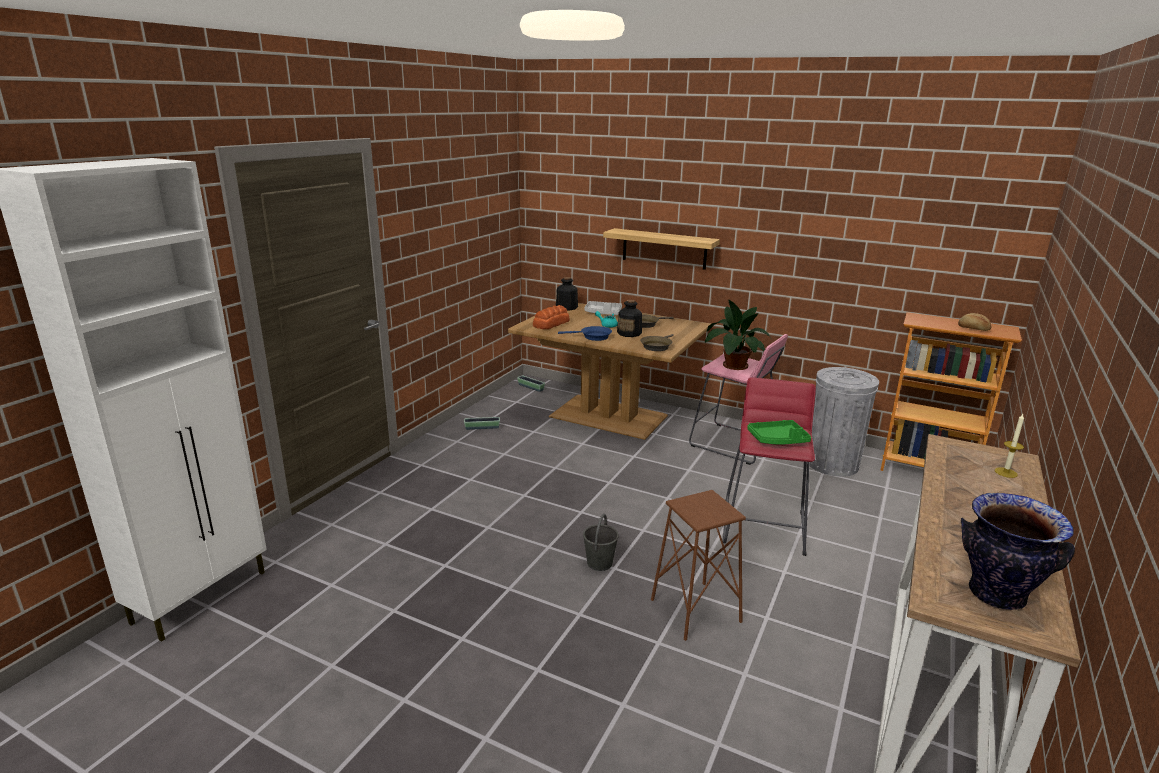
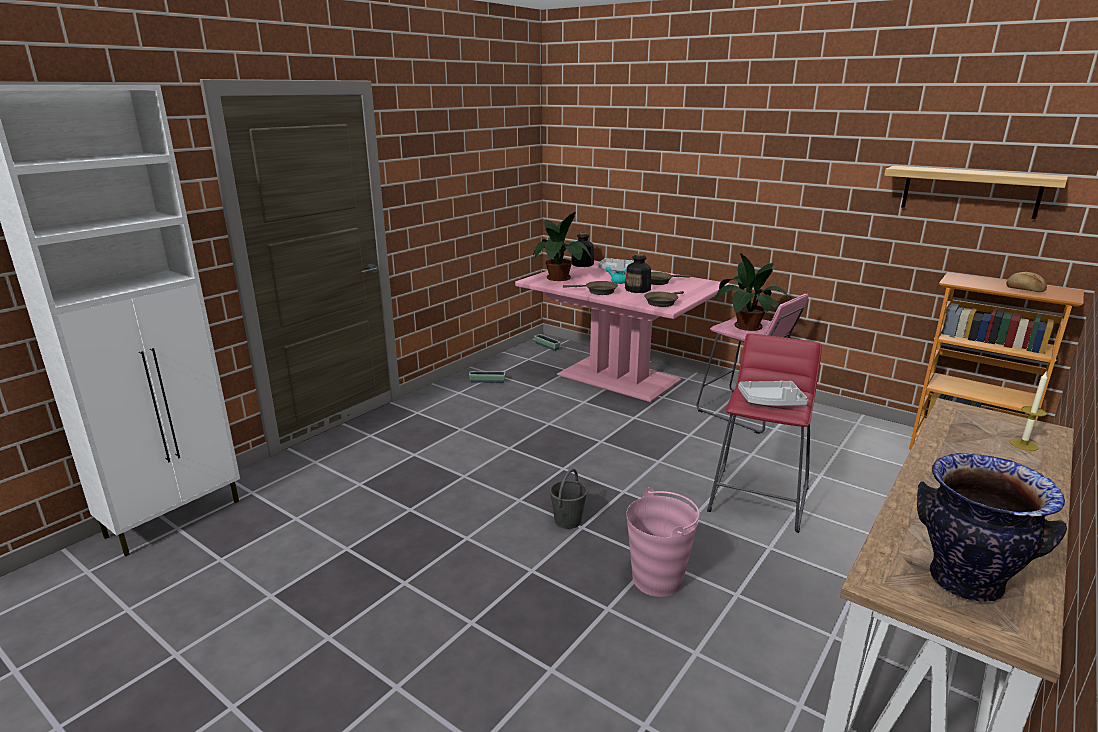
camera: 10 degrees right, 0 degrees up
(550, 324) = (559, 278): bread -> potted plant
(593, 337) = (598, 291): blue frying pan -> brown frying pan
(608, 417) = (617, 378): brown dining table -> pink dining table
(664, 249) = (683, 203): shelf -> shelf (970, 191)
(695, 611) = (658, 579): brown stool -> pink bucket
(778, 440) = (771, 401): green tray -> grey tray
(832, 464) = (853, 439): grey trash can -> none

